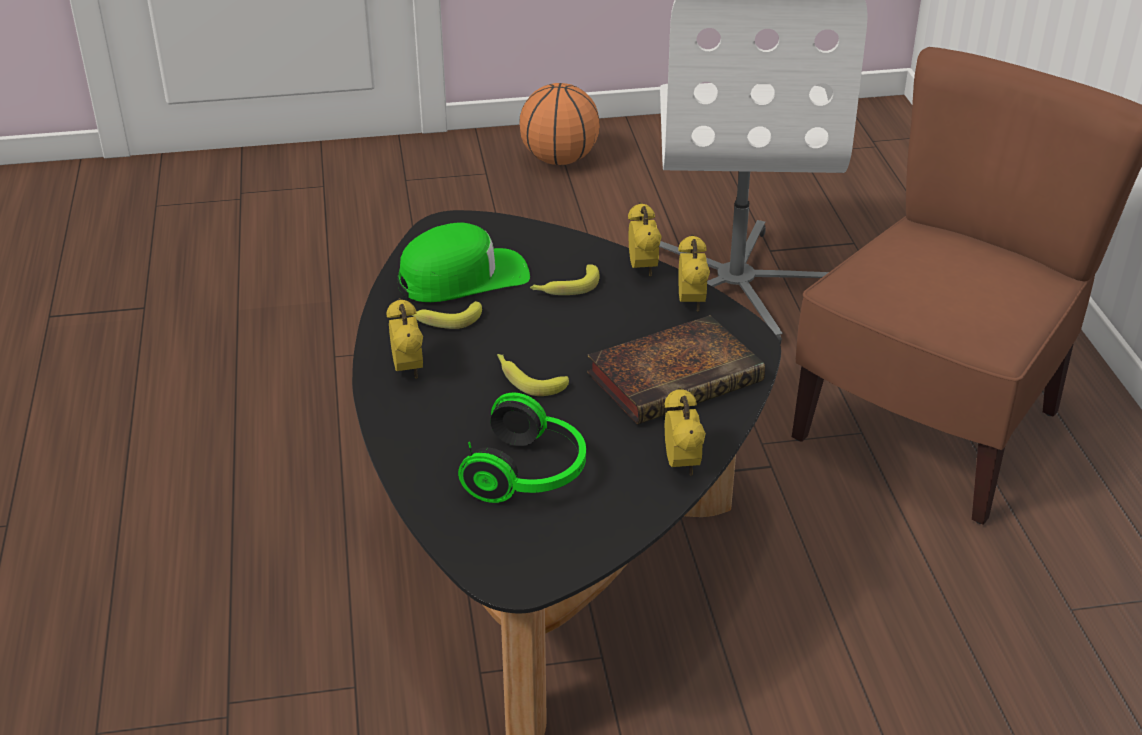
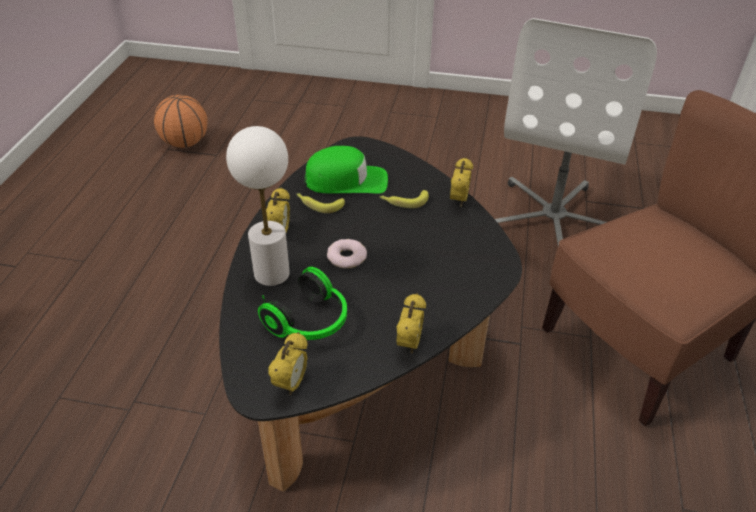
camera: 20 degrees right, 5 degrees up
(432, 427) = (271, 274): none -> white table lamp
(528, 379) = (346, 257): banana -> donut
(559, 159) = (483, 117): basketball -> basketball (185, 143)
(677, 376) = (441, 279): book -> none
(691, 303) = (477, 231): alarm clock -> alarm clock (291, 384)

